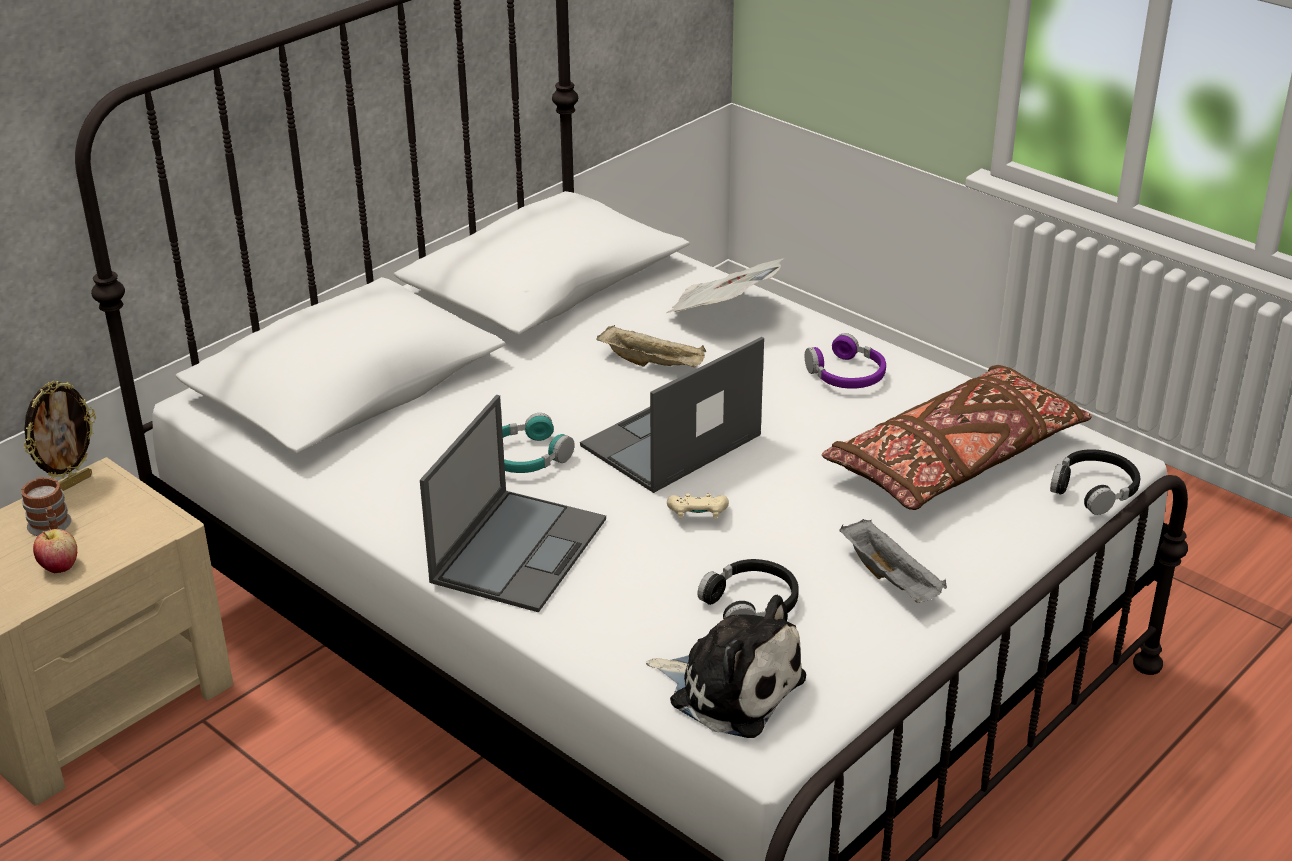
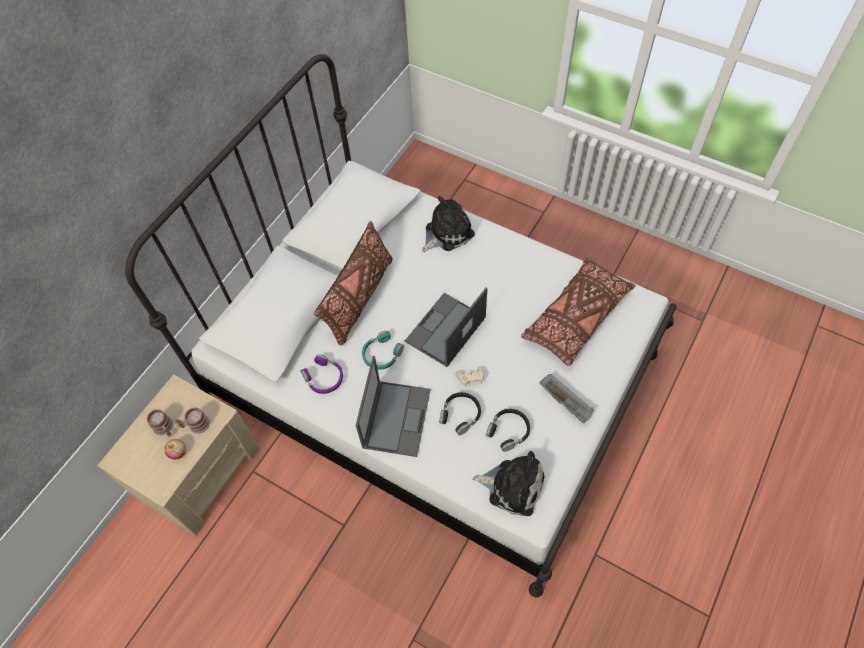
camera: 10 degrees left, 25 degrees up
(71, 484) = (163, 396): picture frame -> none
(113, 533) = (196, 425): none -> mug
(512, 377) = (359, 299): none -> brown pillow
(653, 364) = (423, 276): beige tray -> none
(723, 313) = (446, 232): newspaper -> plush toy
(846, 375) = (514, 267): purple headphones -> purple headphones (324, 378)
(1094, 489) = (641, 326): black headphones -> black headphones (460, 414)

